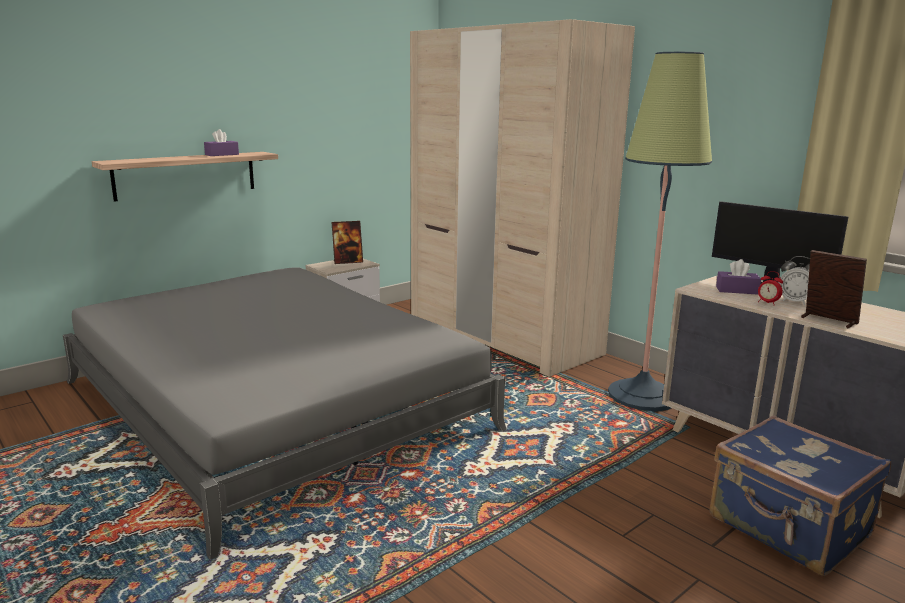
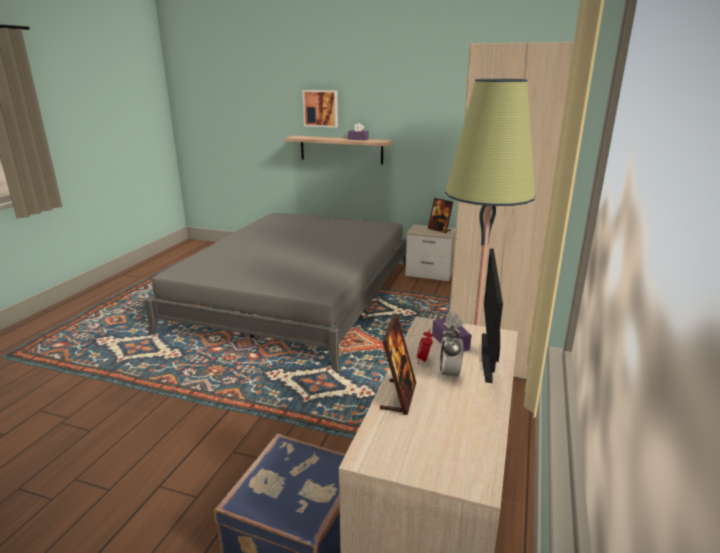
camera: 60 degrees right, 5 degrees up
(143, 110) = (321, 108): none -> picture

